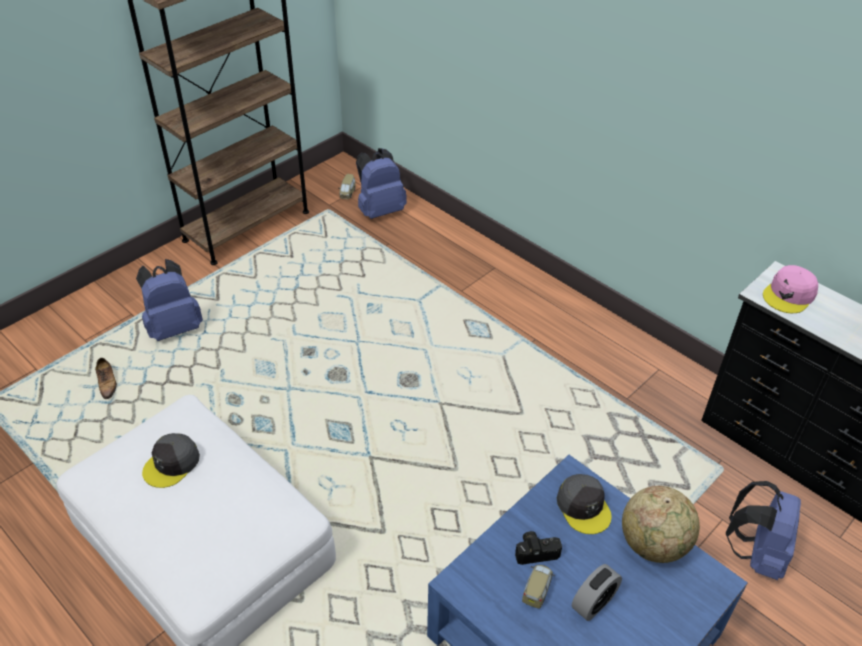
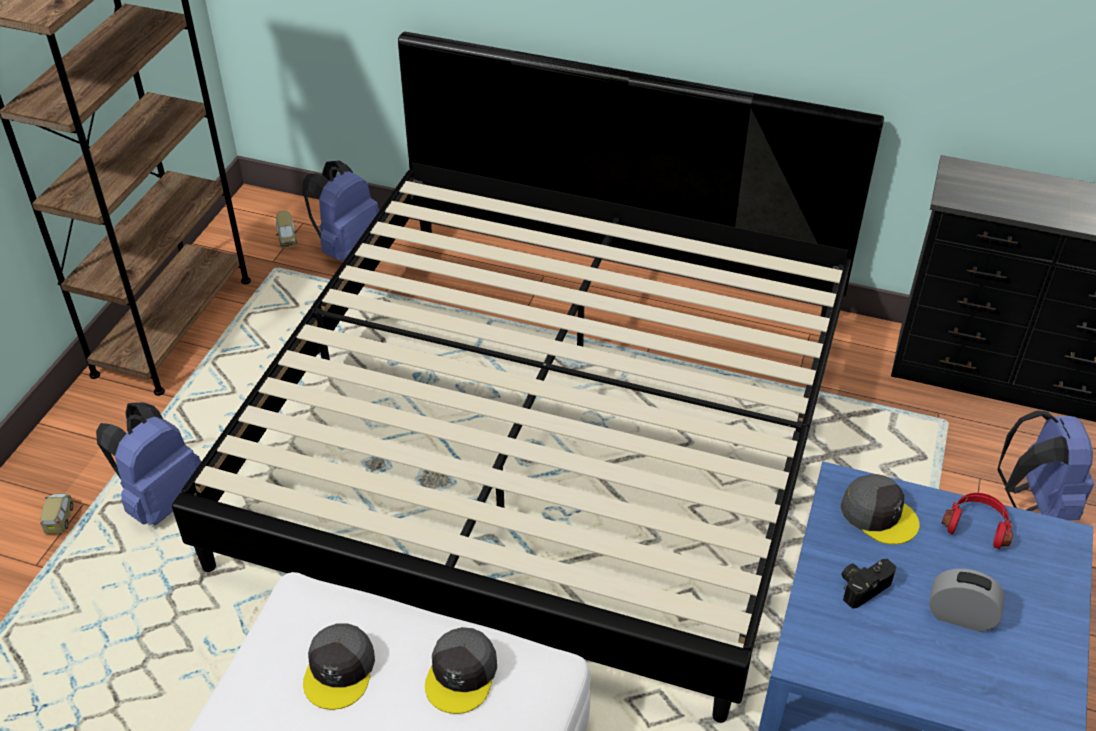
camera: 25 degrees left, 0 degrees up
(107, 383) = (114, 611): shoe -> none
(239, 497) = (462, 674): none -> grey cap
(430, 370) = (548, 431): none -> bed
(537, 590) = (892, 628): toy car -> toy car (59, 518)
(593, 603) = (960, 616): alarm clock -> alarm clock turned 90 degrees counterclockwise
(653, 544) = (977, 525): globe -> red headphones
(789, 295) = (981, 188): pink cap -> none

